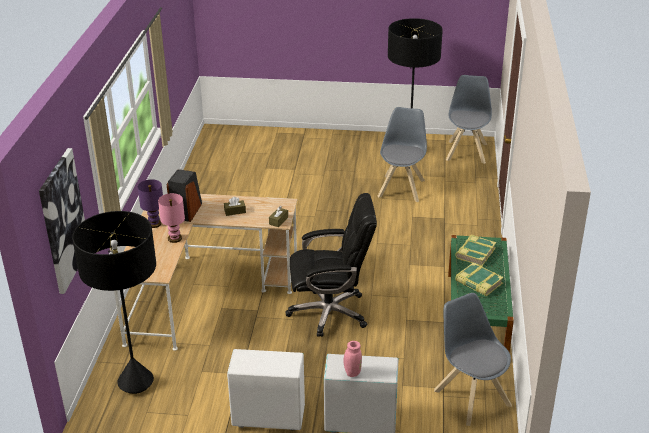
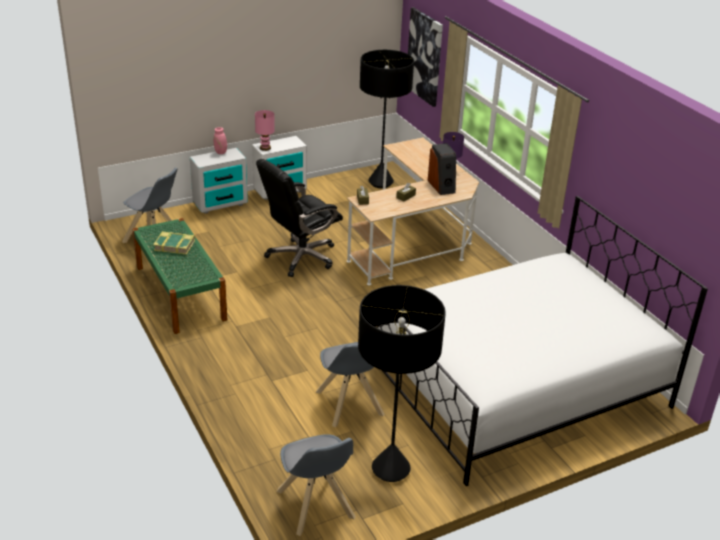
camera: 145 degrees right, 0 degrees up
(174, 238) = (420, 167): pink table lamp -> pink table lamp (265, 148)
(278, 164) = (518, 385): none -> white bed
(475, 253) = (192, 268): book -> none

